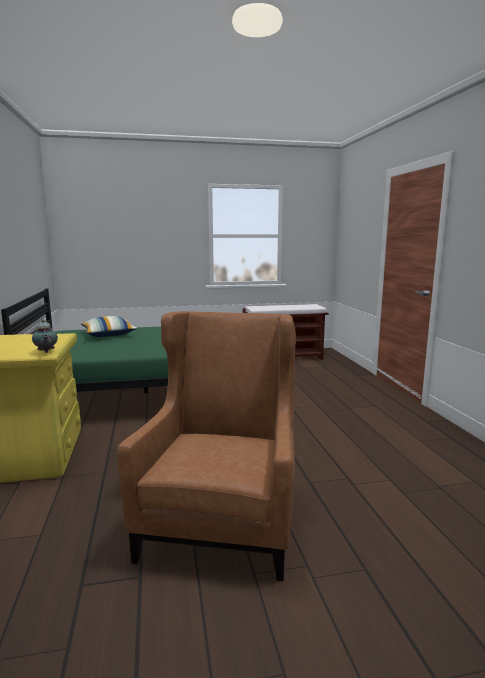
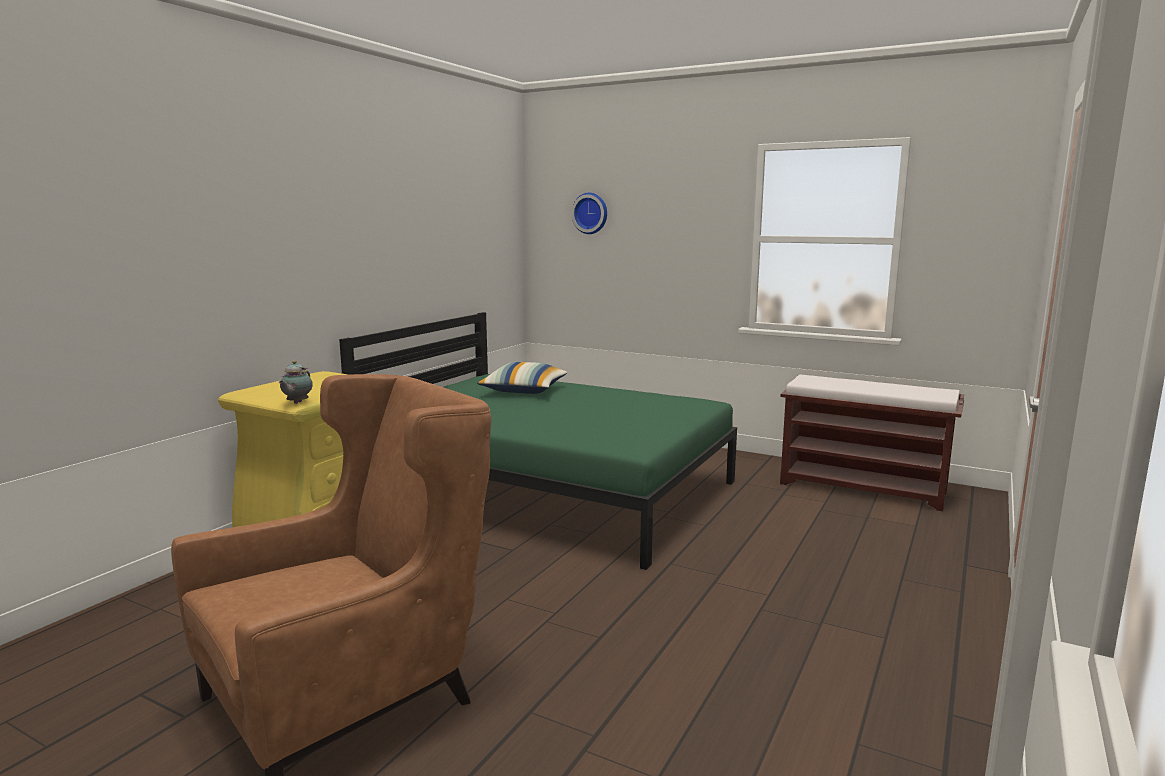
camera: 40 degrees right, 0 degrees up
(102, 221) = (590, 213): none -> wall clock

